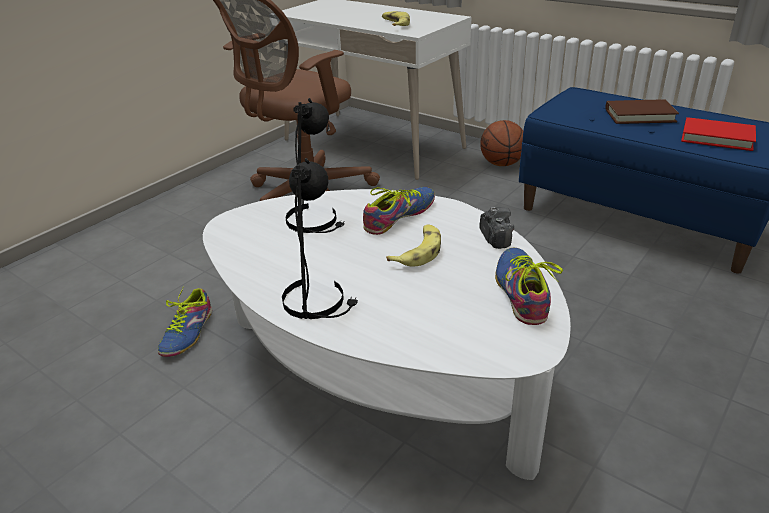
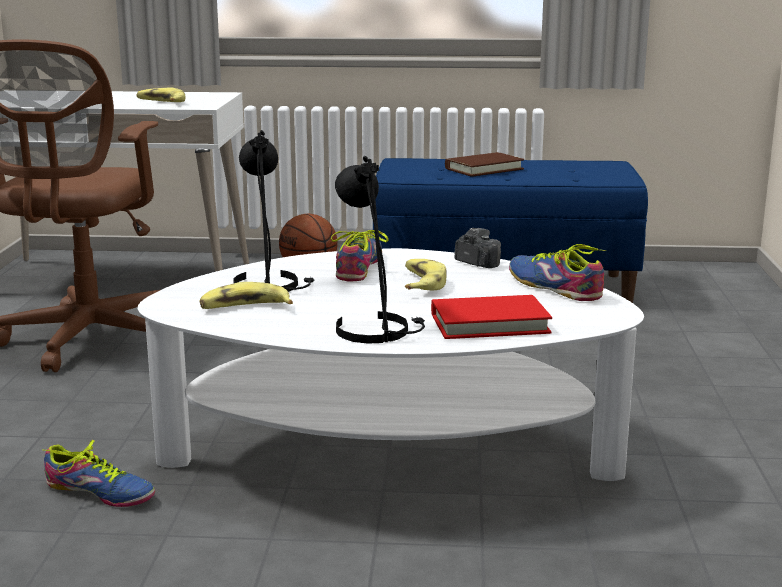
camera: 35 degrees left, 15 degrees down
(188, 332) = (100, 492): shoe -> shoe turned 45 degrees counterclockwise
(266, 243) = (245, 308): none -> banana
(717, 138) = (572, 174): red book -> red book (489, 323)

